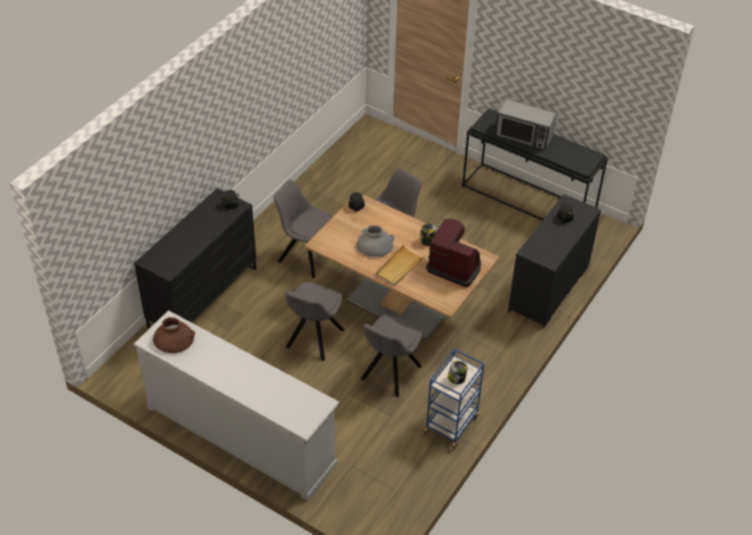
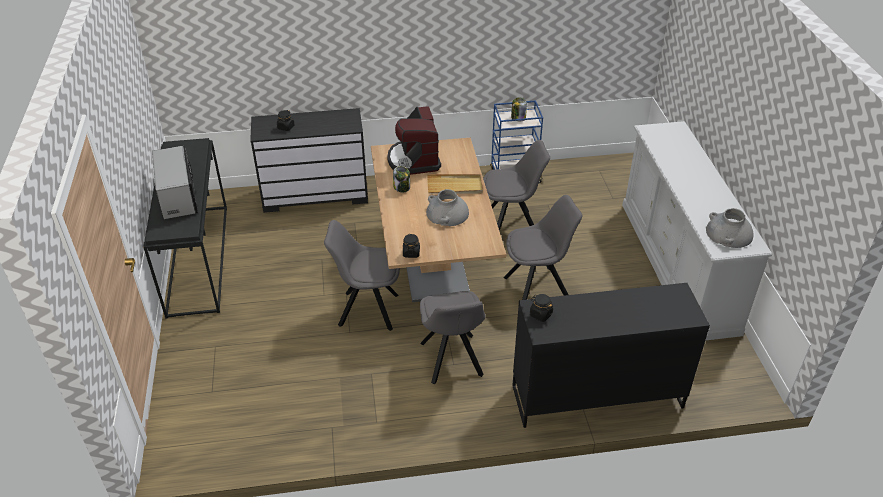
camera: 130 degrees left, 5 degrees down
(173, 339) = (728, 233): brown vase -> grey vase

